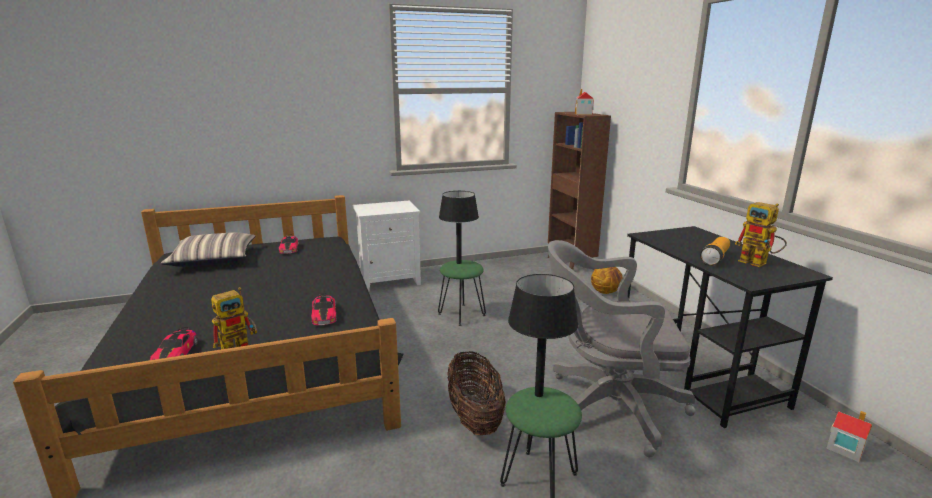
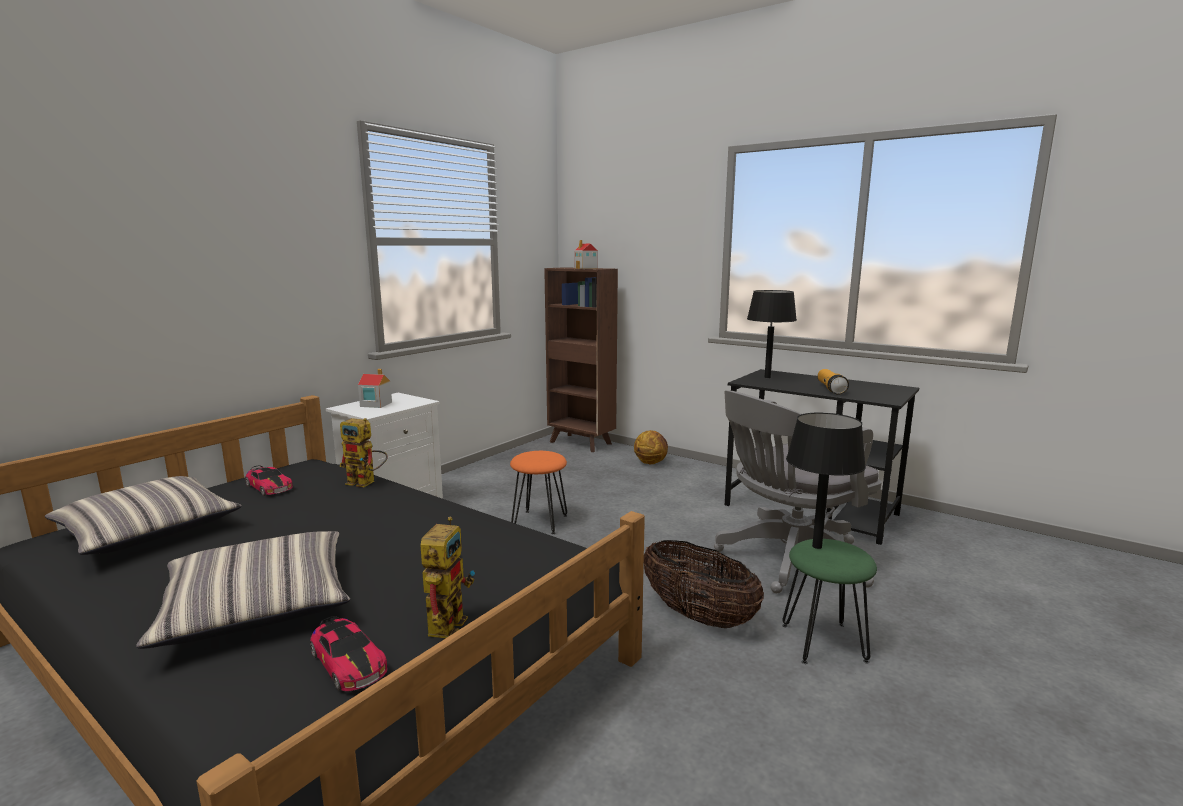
camera: 35 degrees left, 5 degrees down
(192, 311) = (258, 604): none -> pillow
(324, 315) = (483, 546): toy car -> none
(458, 263) = (532, 455): black table lamp -> black table lamp (767, 377)
(462, 314) = (540, 522): green stool -> orange stool
(759, 263) = (863, 387): toy robot -> toy robot (366, 482)
(844, 448) = (957, 530): toy house -> toy house (375, 404)

